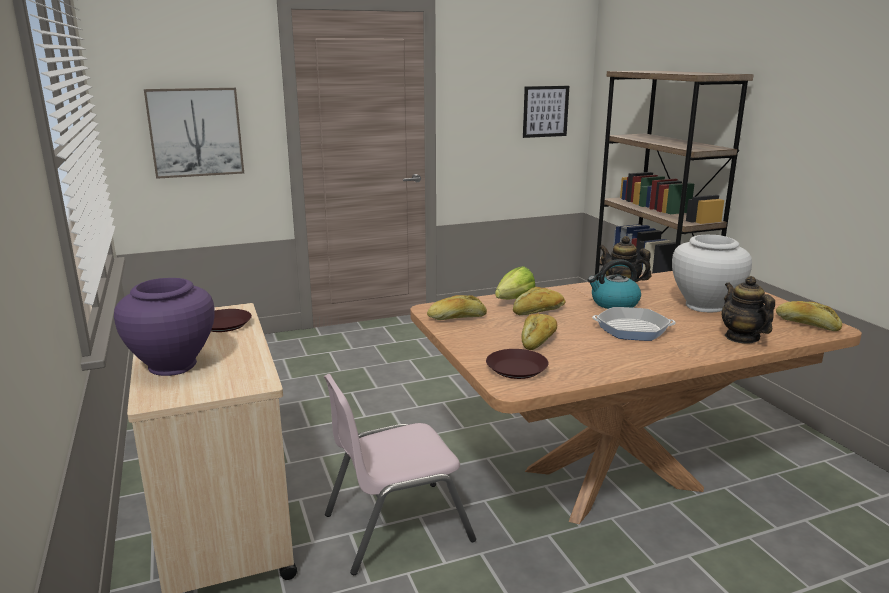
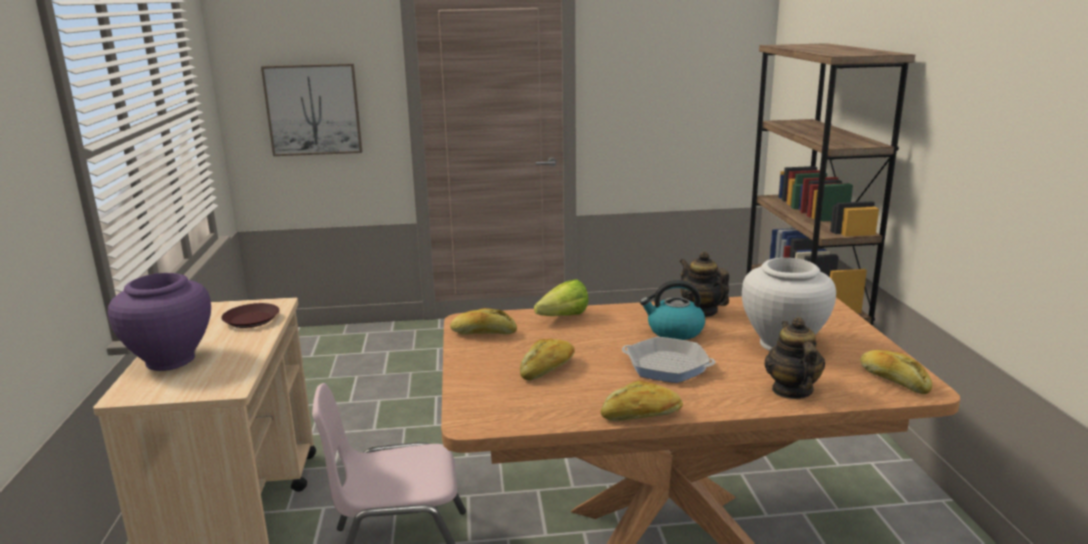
camera: 15 degrees right, 0 degrees up
(517, 369) = (494, 402): brown plate -> none
(539, 311) = (579, 333): bread -> bread (641, 415)
(545, 111) = (712, 87): picture -> none

